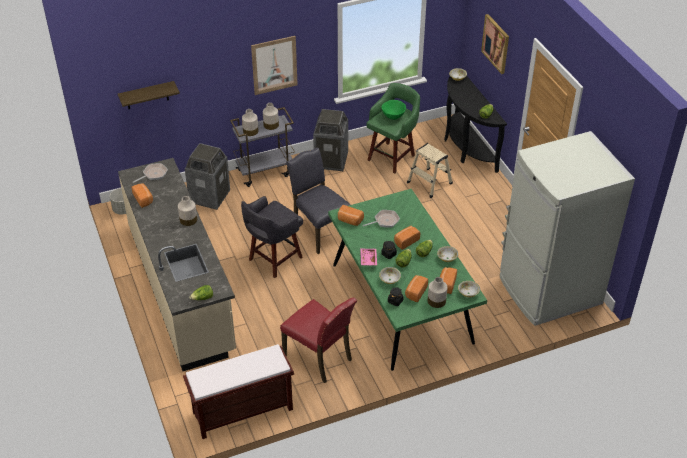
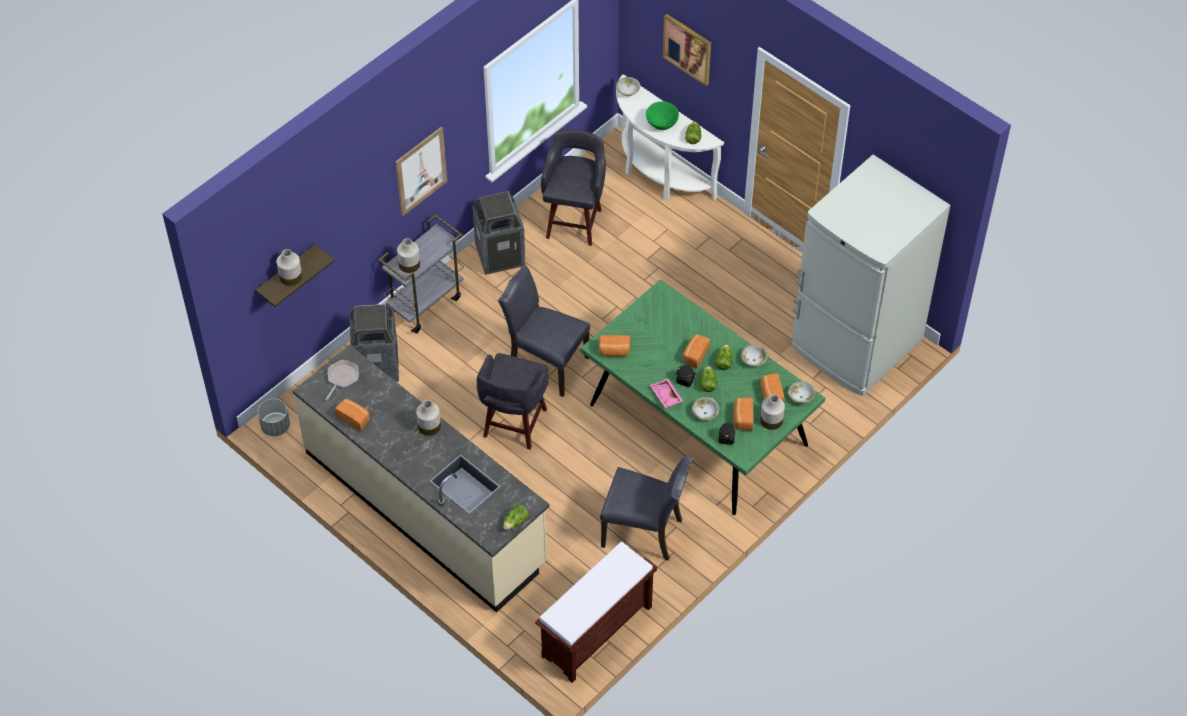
camera: 25 degrees left, 10 degrees up
(271, 125) = (430, 245): beige vase -> beige vase (291, 276)
(319, 358) = (644, 532): red chair -> grey chair
(385, 221) = (655, 336): frying pan -> none
(392, 157) = (574, 221): green stool -> grey stool
(393, 116) = (573, 176): green bowl -> green bowl (661, 125)
(429, 183) = (642, 244): beige step ladder -> none
(465, 147) = (658, 175): black console table -> white console table

